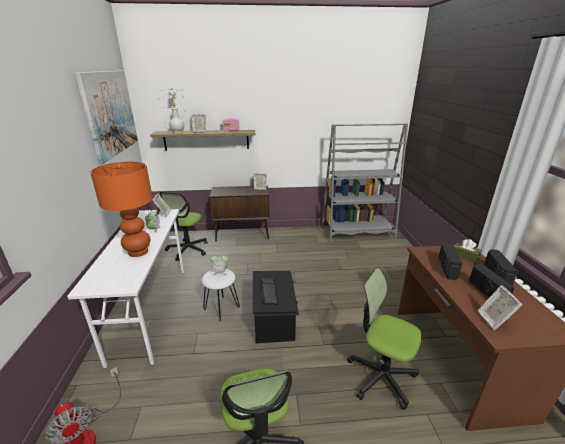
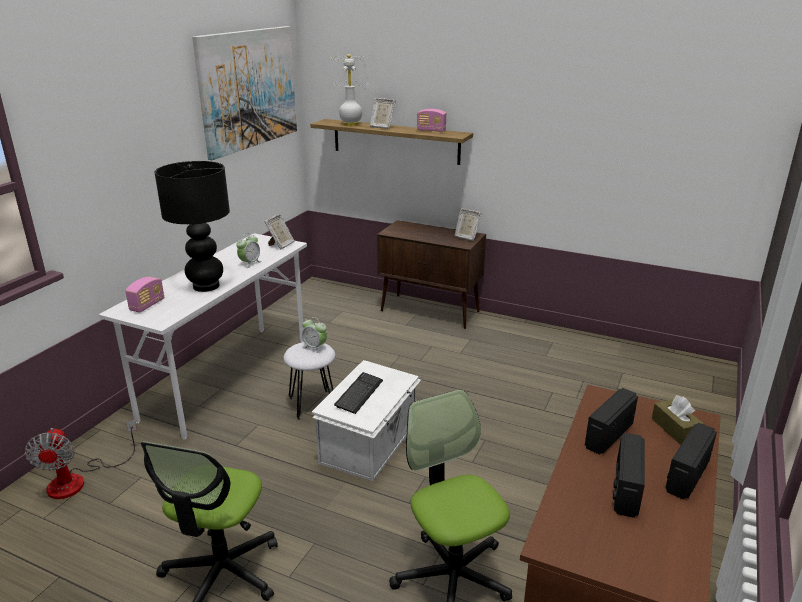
camera: 30 degrees right, 0 degrees up
(104, 277) = (147, 305): none -> radio
(138, 252) = (206, 286): orange table lamp -> black table lamp
(187, 250) = (333, 312): office chair -> none
(274, 318) = (370, 443): black storage box -> white storage box
(357, 233) = (639, 361): grey bookcase -> none
(493, 320) = (576, 523): picture frame -> none

